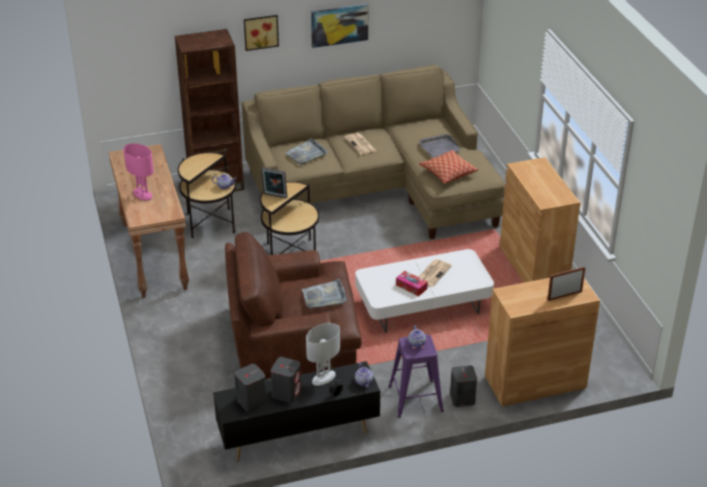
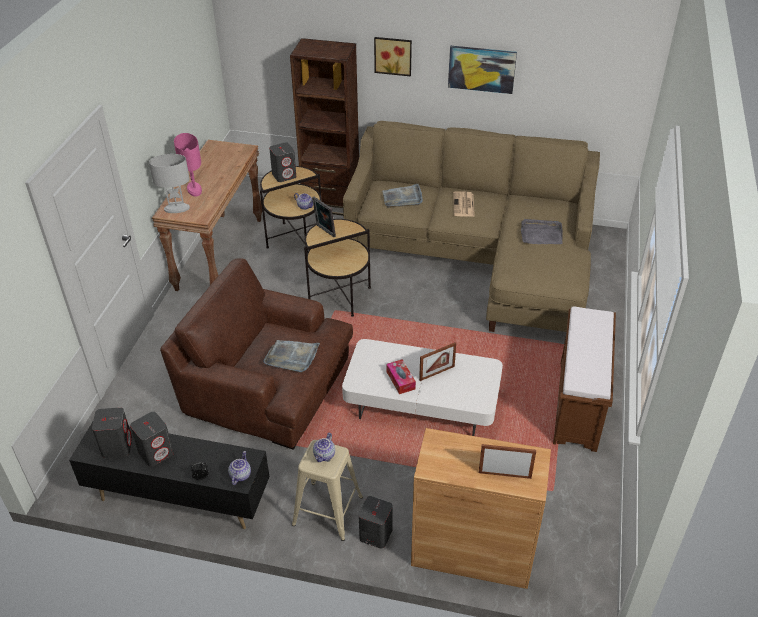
camera: 30 degrees right, 5 degrees up
(196, 164) = (284, 175): none -> grey speaker
(323, 378) = (205, 452): white table lamp -> white table lamp (177, 208)
(416, 398) = (328, 510): purple stool -> beige stool
(433, 273) = (437, 373): newspaper -> picture frame
(448, 172) = (528, 264): pillow -> none
(533, 266) = (578, 405): brown cabinet -> brown bench

